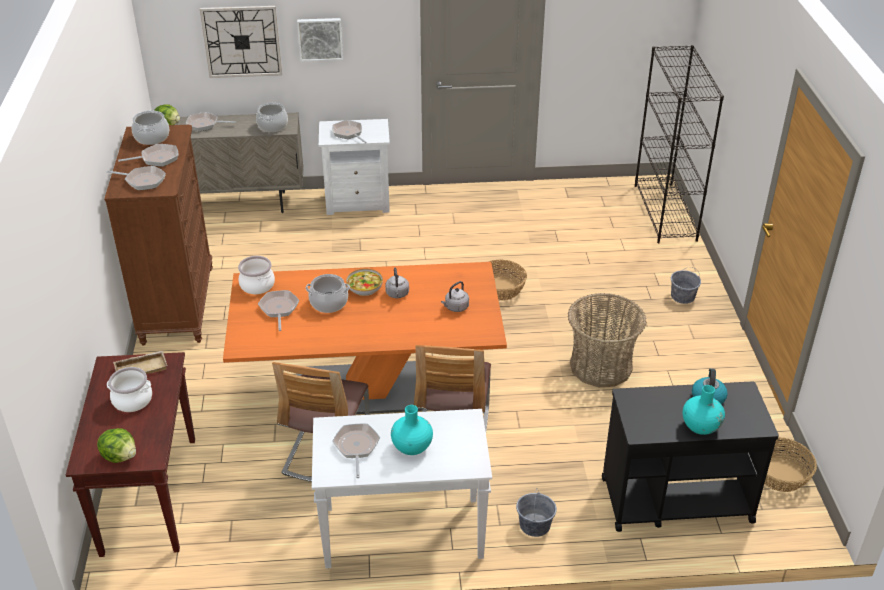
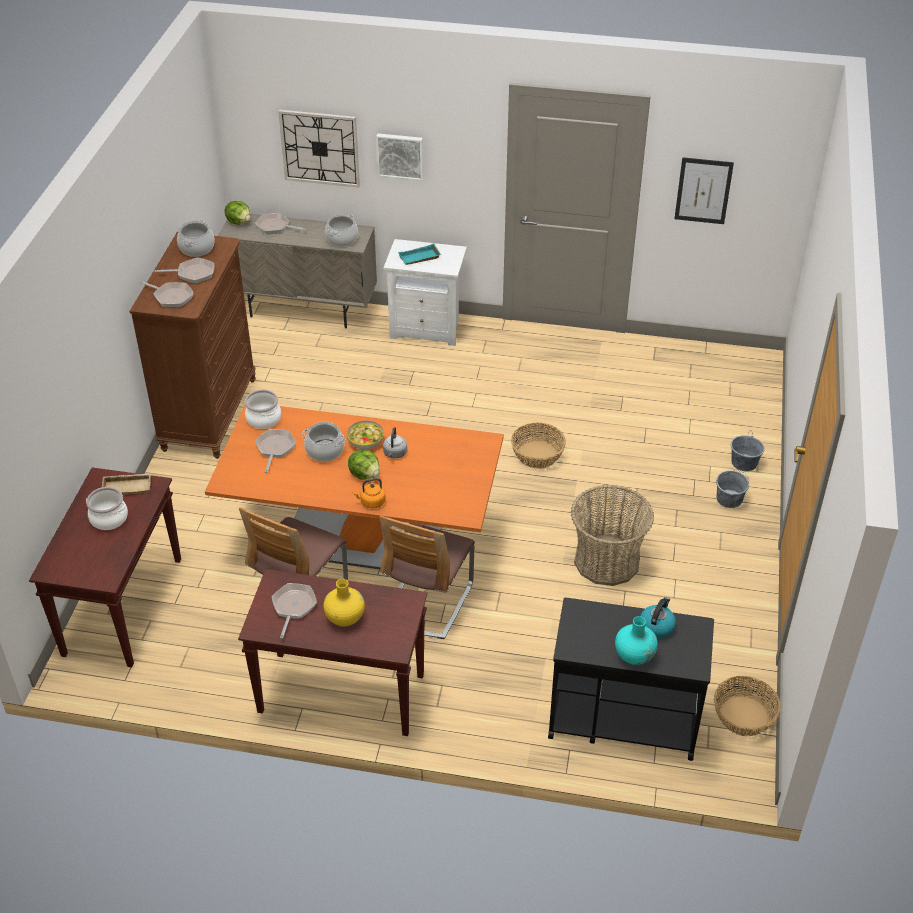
camera: 15 degrees right, 5 degrees up
(120, 456) = (81, 571): lettuce -> lettuce (365, 474)
(348, 133) = (419, 258): frying pan -> turquoise tray
(393, 340) = (371, 502): none -> orange kettle
(401, 534) = (340, 694): white console table -> brown console table
(412, 446) = (345, 617): turquoise vase -> yellow vase
(455, 307) = (446, 479): grey kettle -> none
(534, 525) = (470, 714): grey bucket -> grey bucket (744, 463)
(598, 34) = (703, 190): none -> picture
(665, 213) = (754, 396): black bookcase -> none

